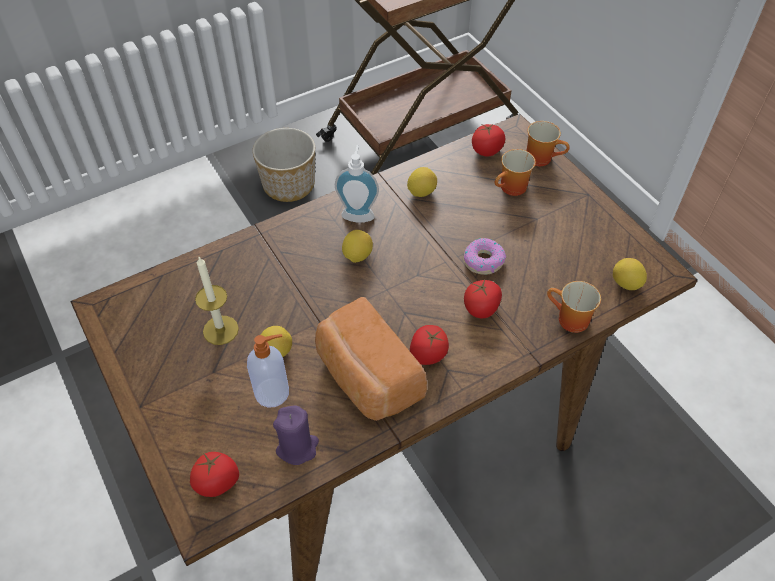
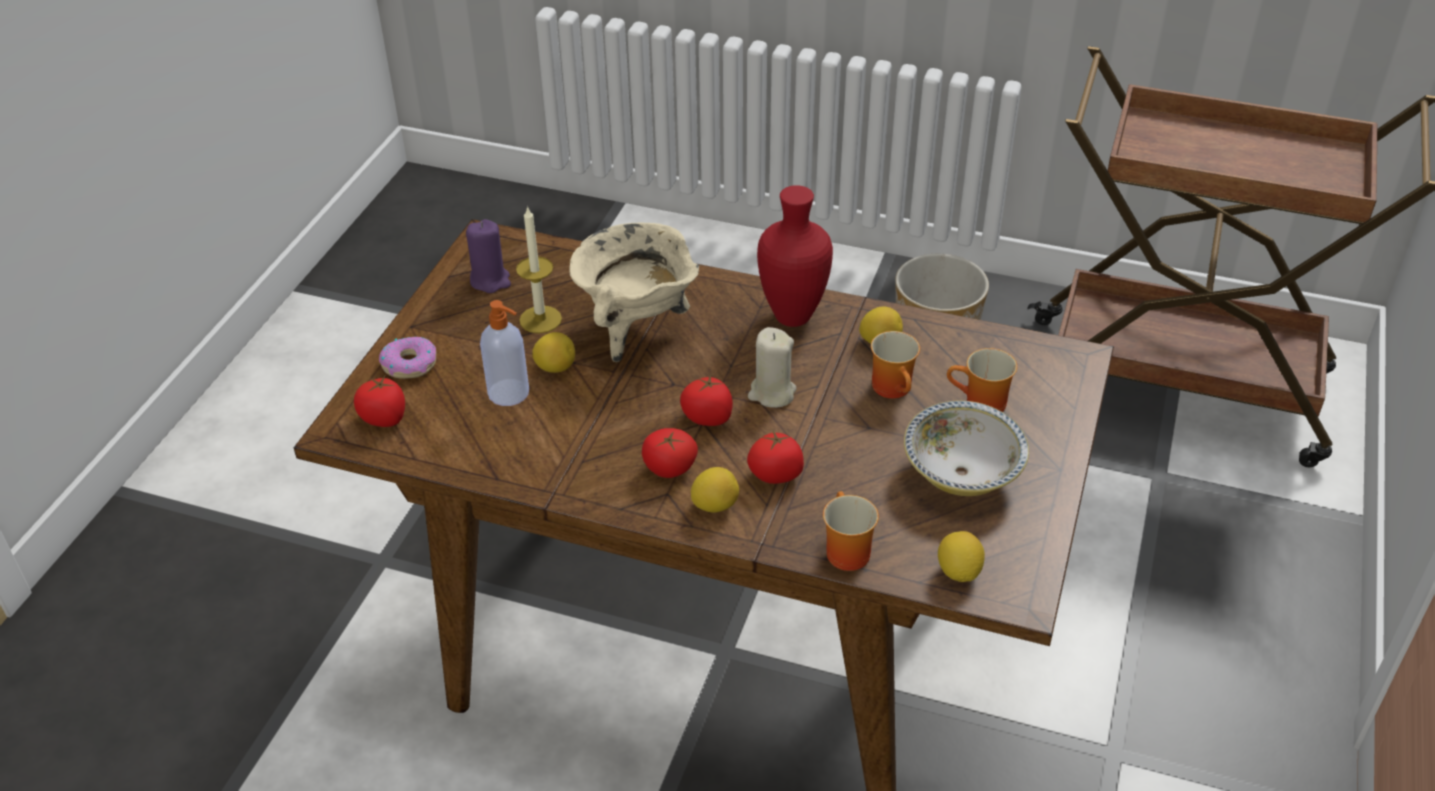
camera: 50 degrees right, 10 degrees down
(286, 288) = (636, 328): none -> beige cooking pot
(297, 447) = (468, 444): purple candle -> purple candle (490, 280)
(357, 255) = (734, 349): lemon -> lemon (715, 505)
(358, 213) = (790, 316): soap dispenser -> red vase
(366, 378) = (593, 442): bread -> none
(413, 265) = (771, 393): none -> beige candle
(483, 260) = (843, 440): donut -> donut (409, 364)
(487, 150) = (1012, 353): tomato -> tomato (708, 417)
(542, 157) = (1066, 401): mug -> mug (896, 388)
(556, 232) = (962, 473): none -> bowl

